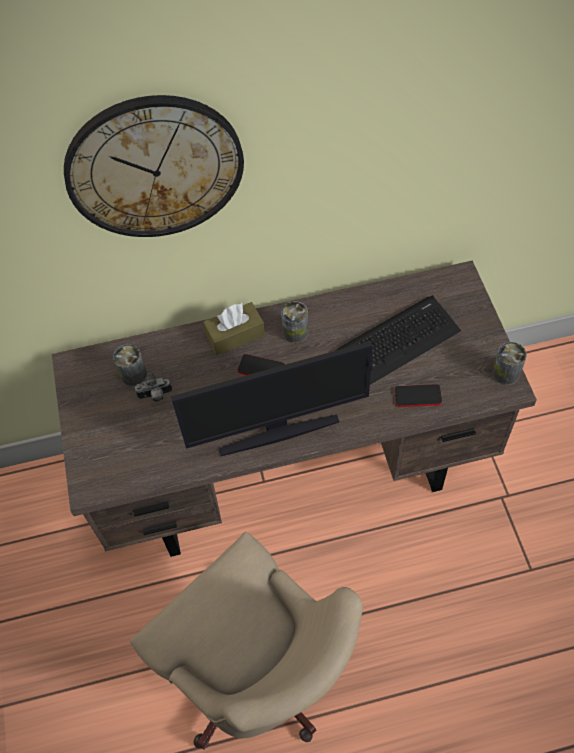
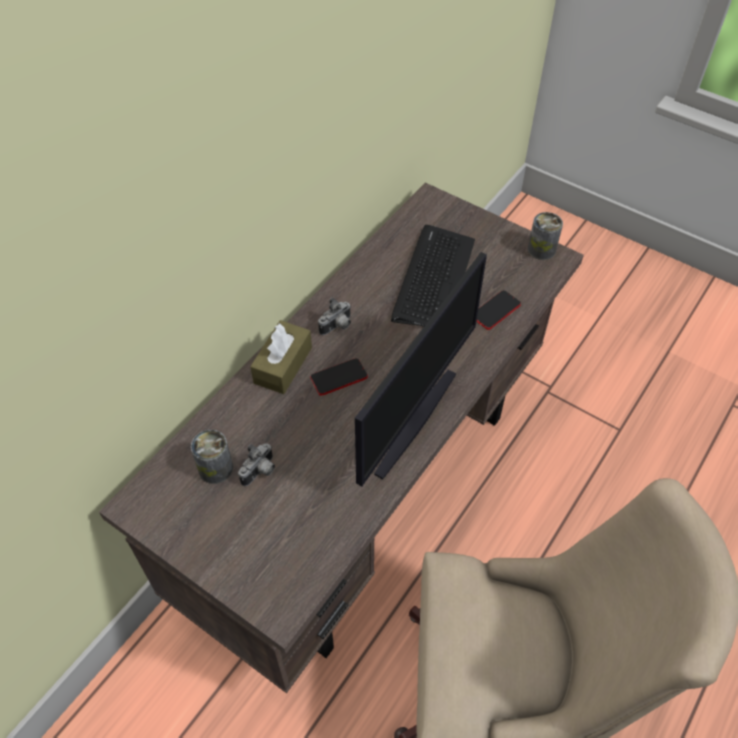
camera: 45 degrees left, 5 degrees down
(154, 168) = (168, 181): wall clock -> none
(295, 332) = (337, 327): can -> camera

